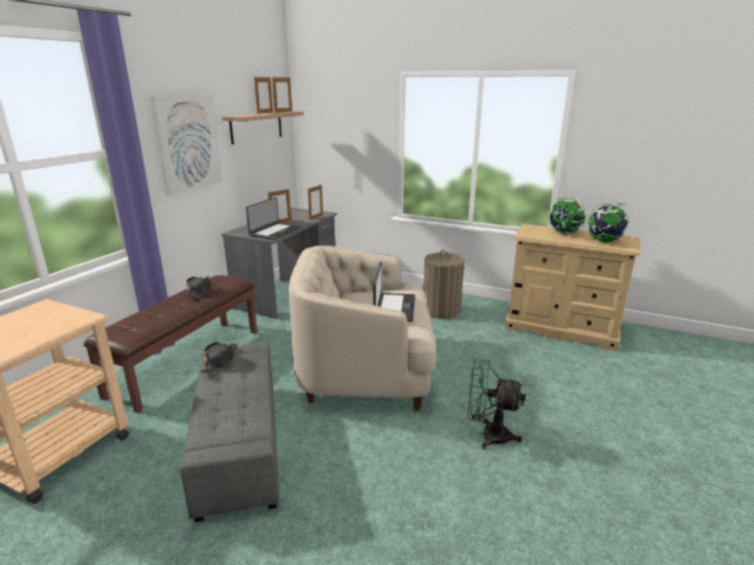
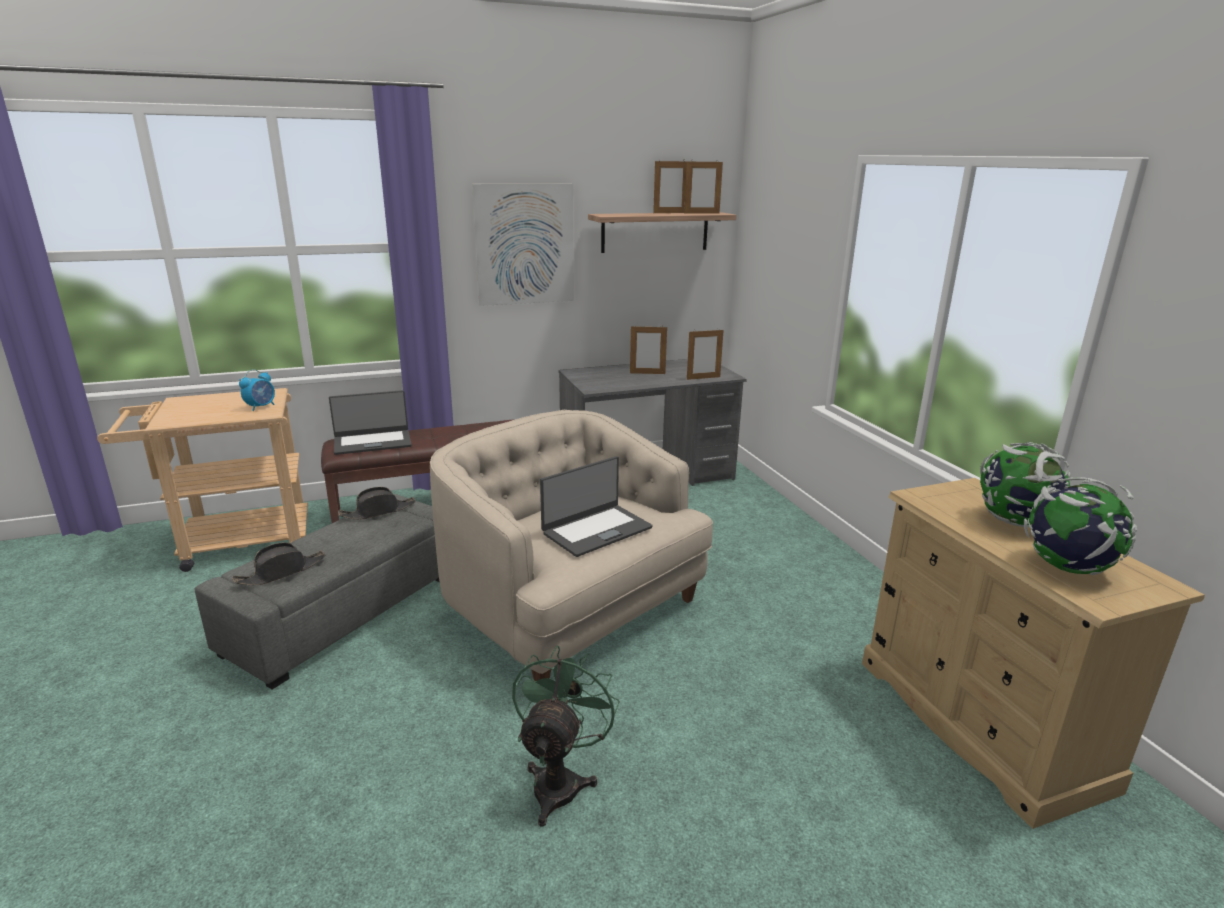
camera: 45 degrees right, 0 degrees up
(67, 316) = (261, 407): none -> alarm clock
(199, 291) = (470, 430): black hat -> black hat (281, 572)
(274, 232) = (614, 382): laptop -> laptop (372, 442)
(441, 311) = (805, 586): laundry basket -> none
(488, 435) = (560, 781): green fan -> green fan turned 45 degrees clockwise

